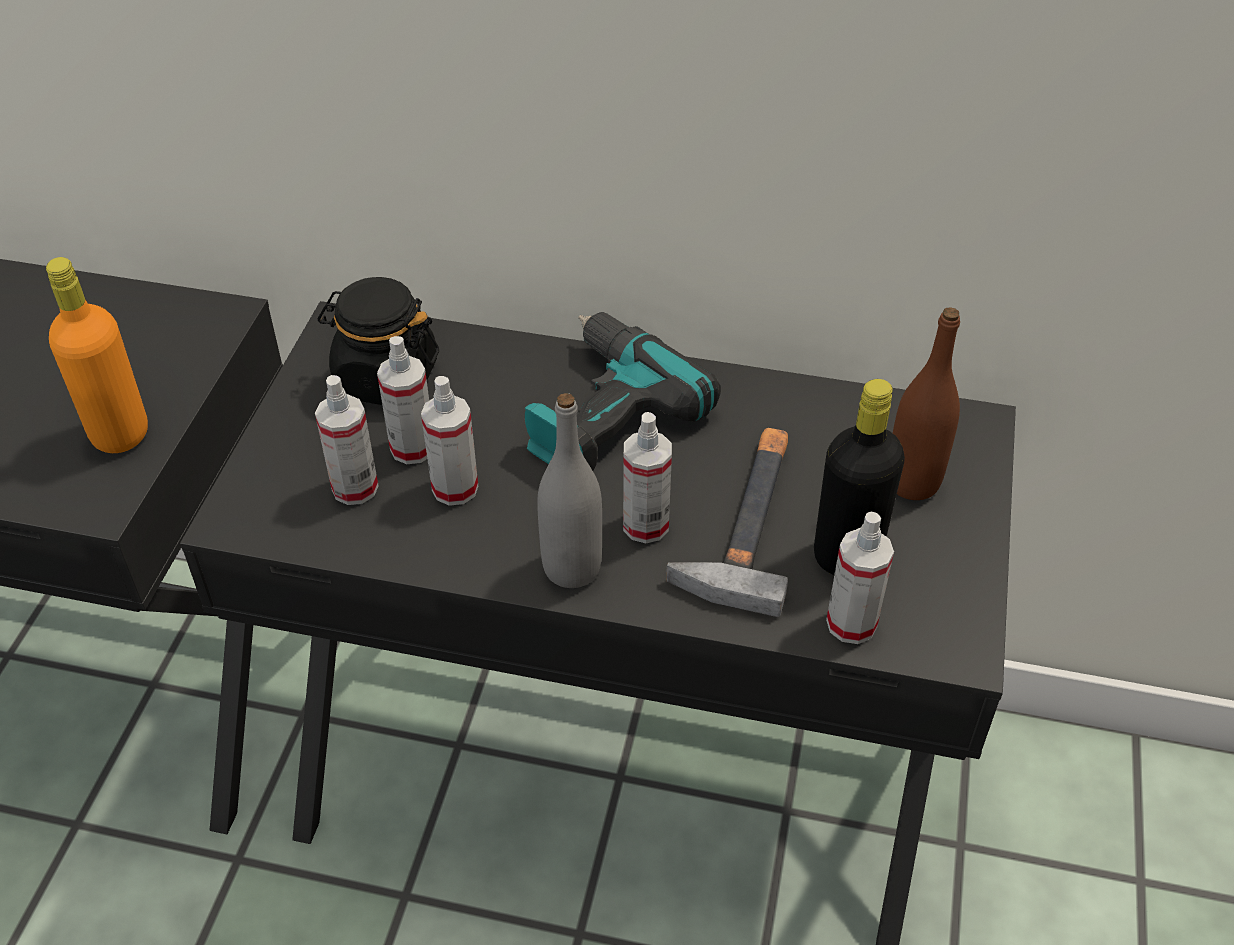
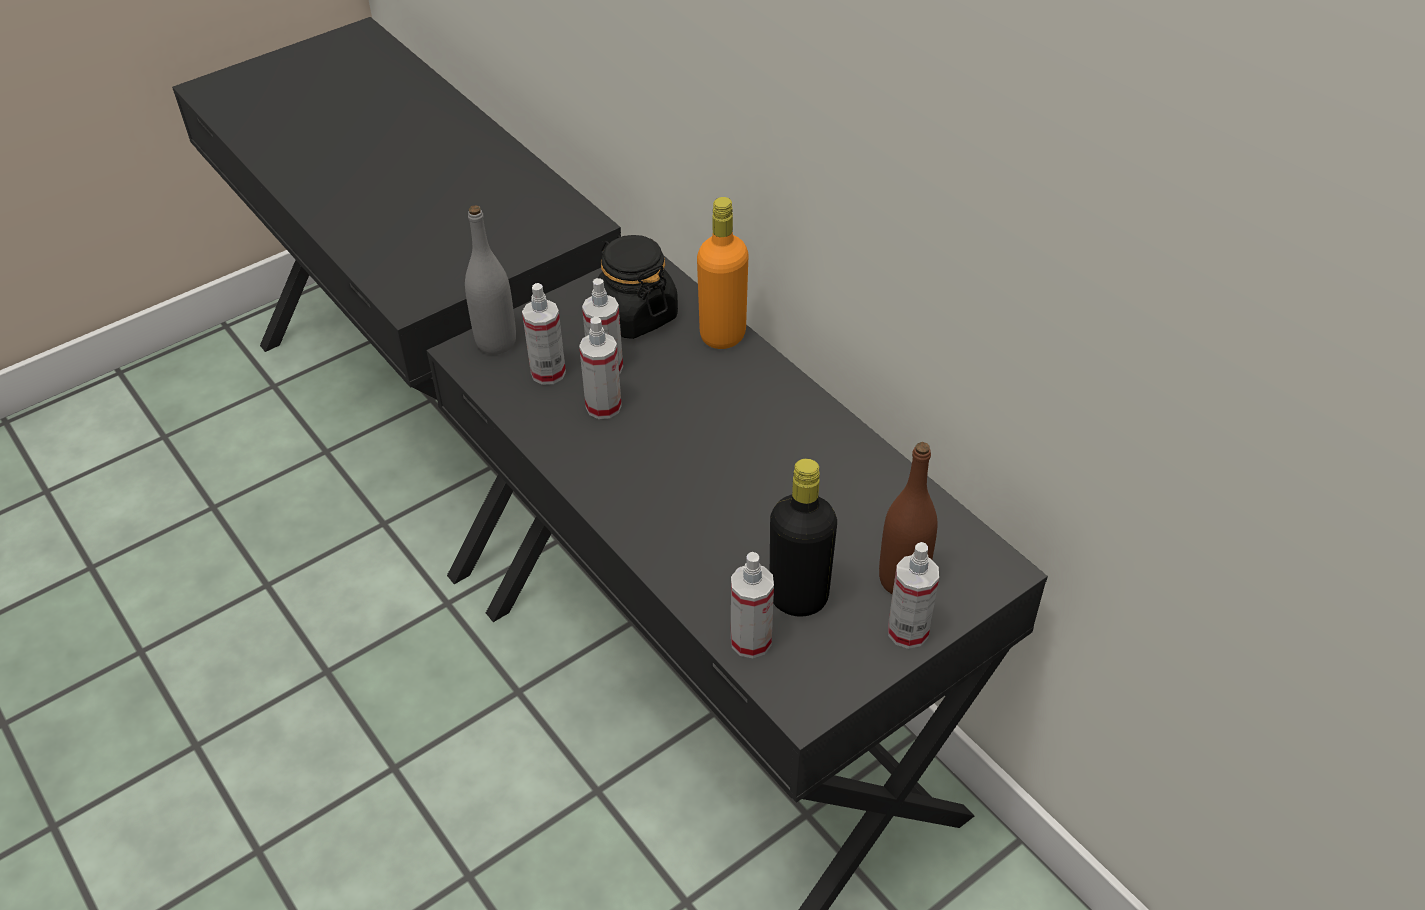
camera: 40 degrees right, 0 degrees up
(120, 433) = (458, 267): orange bottle -> orange bottle (722, 335)
(572, 568) = (618, 496): grey bottle -> grey bottle (496, 342)
(602, 413) = (743, 412): power drill -> none
(645, 525) = (691, 498): spray bottle -> spray bottle (908, 631)
(745, 519) = (759, 533): hammer -> none

